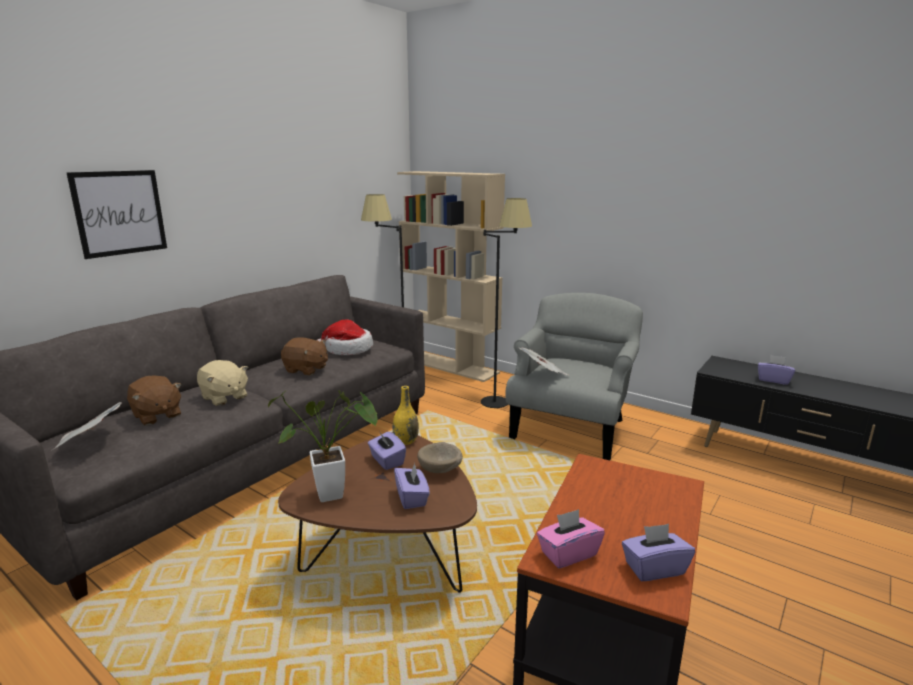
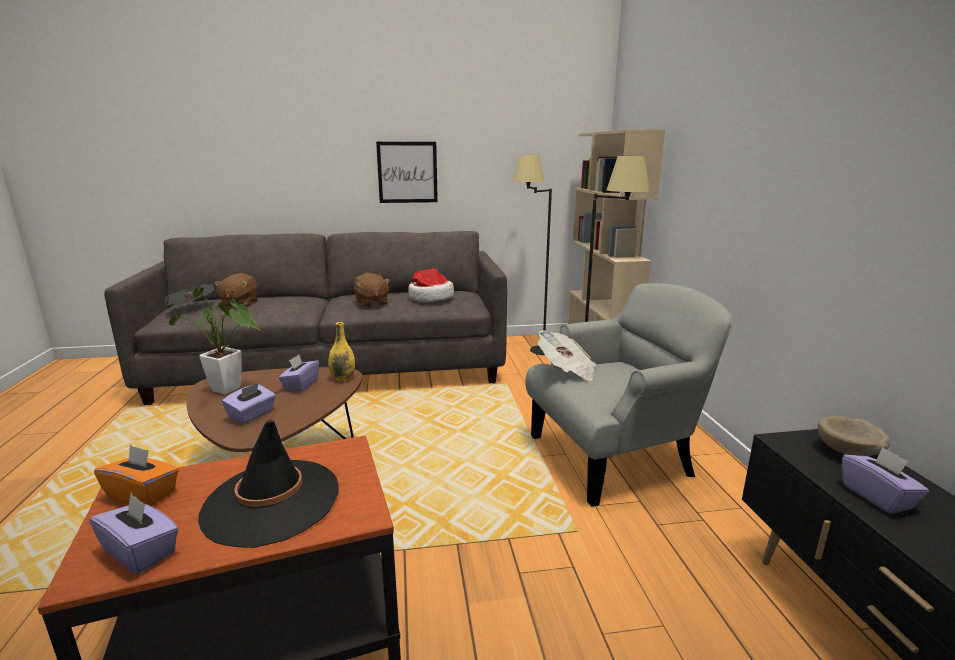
camera: 45 degrees right, 0 degrees up
(120, 213) = (287, 155): picture -> picture (407, 172)
(224, 397) = (287, 304): beige plush toy -> none
(441, 470) = (311, 407): beige bowl -> beige bowl (849, 453)
(568, 553) = (143, 495): pink tissue box -> orange tissue box
(636, 508) = (271, 501): none -> black hat

